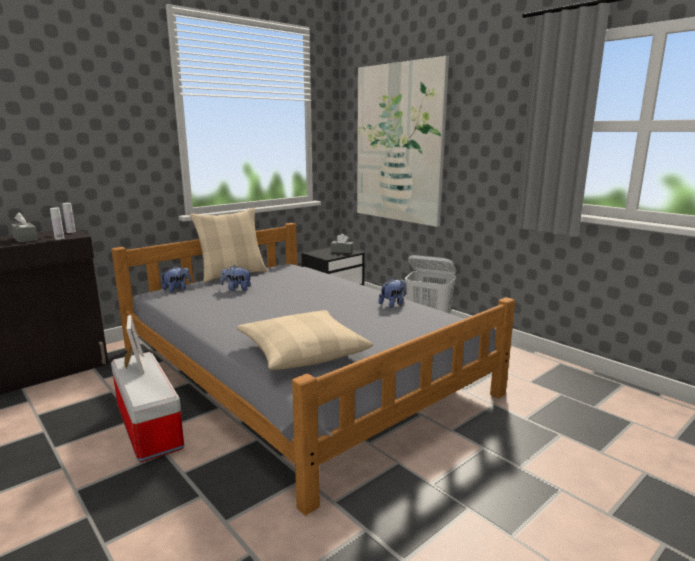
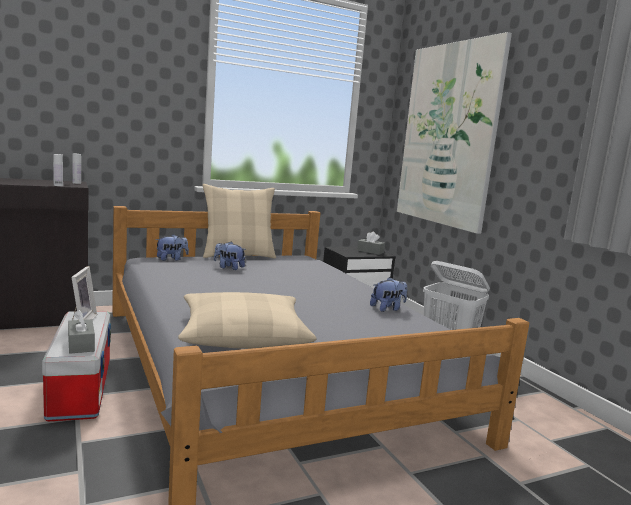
camera: 15 degrees right, 5 degrees down
(25, 239) = (30, 182): grey tissue box -> grey tissue box (81, 344)

